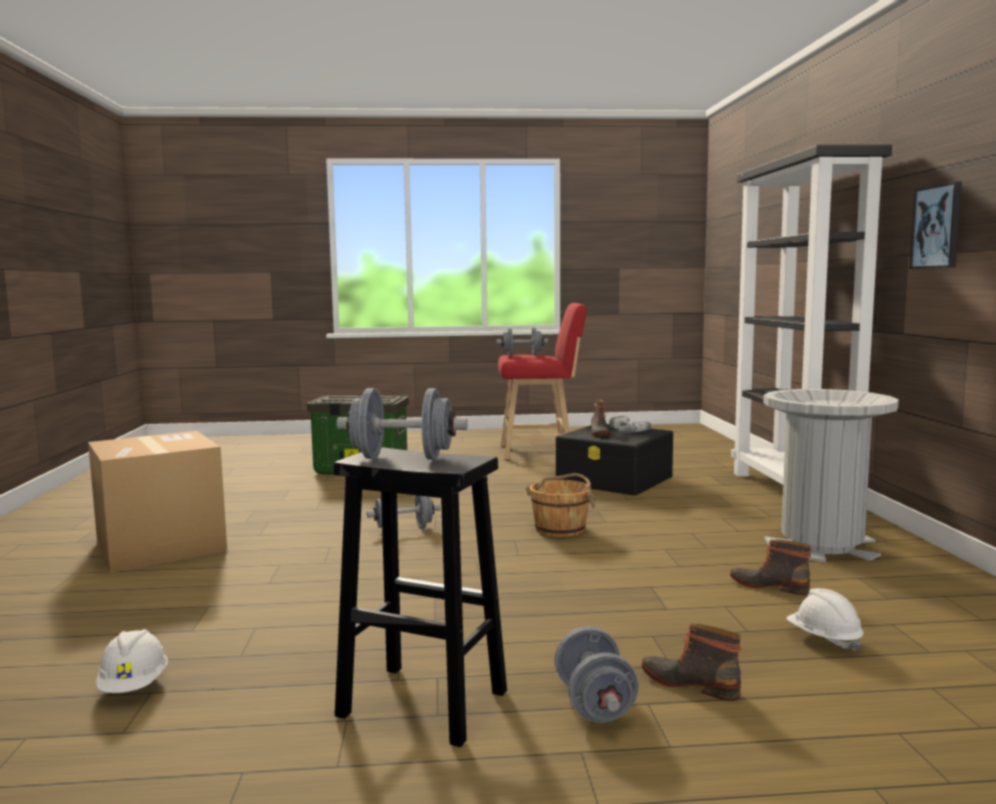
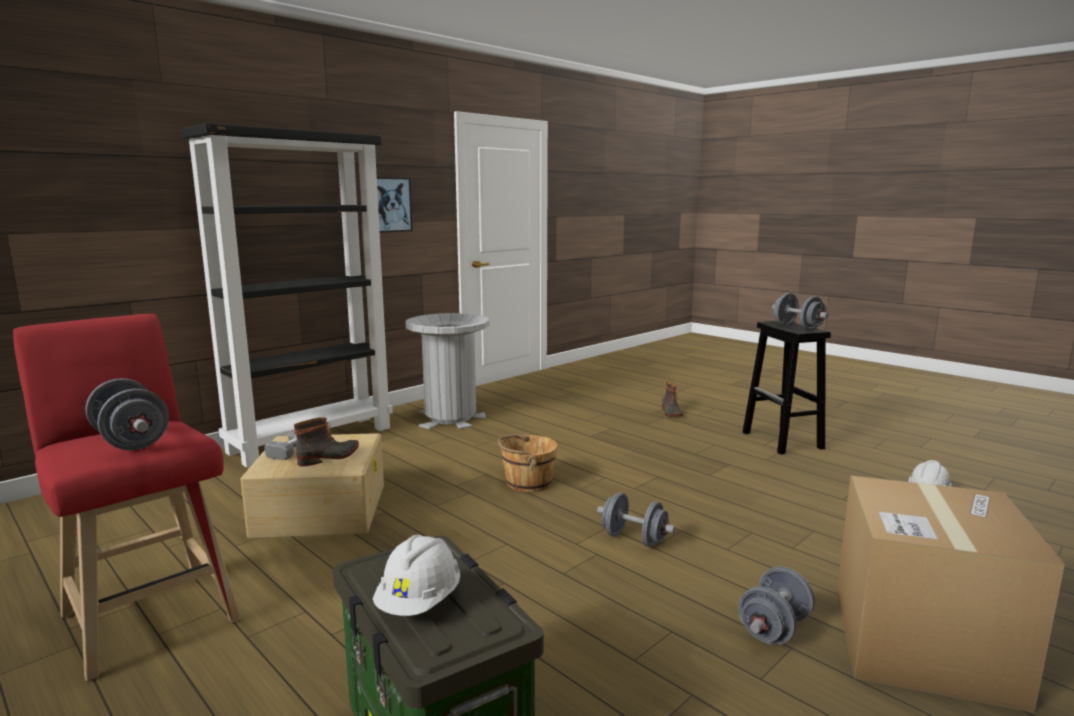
camera: 130 degrees left, 5 degrees up
(594, 704) = (717, 420): grey dumbbell -> grey dumbbell (774, 628)
(615, 480) = (321, 508): black storage box -> beige storage box
(769, 585) = (542, 417): boot -> none
(823, 639) = (590, 403): white hard hat -> white hard hat (419, 602)

